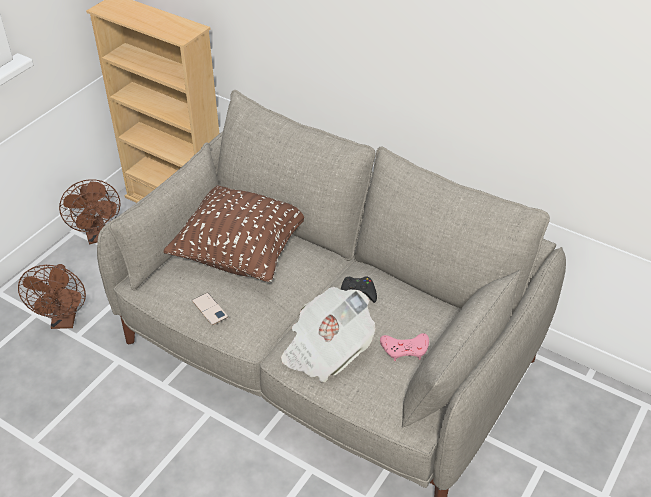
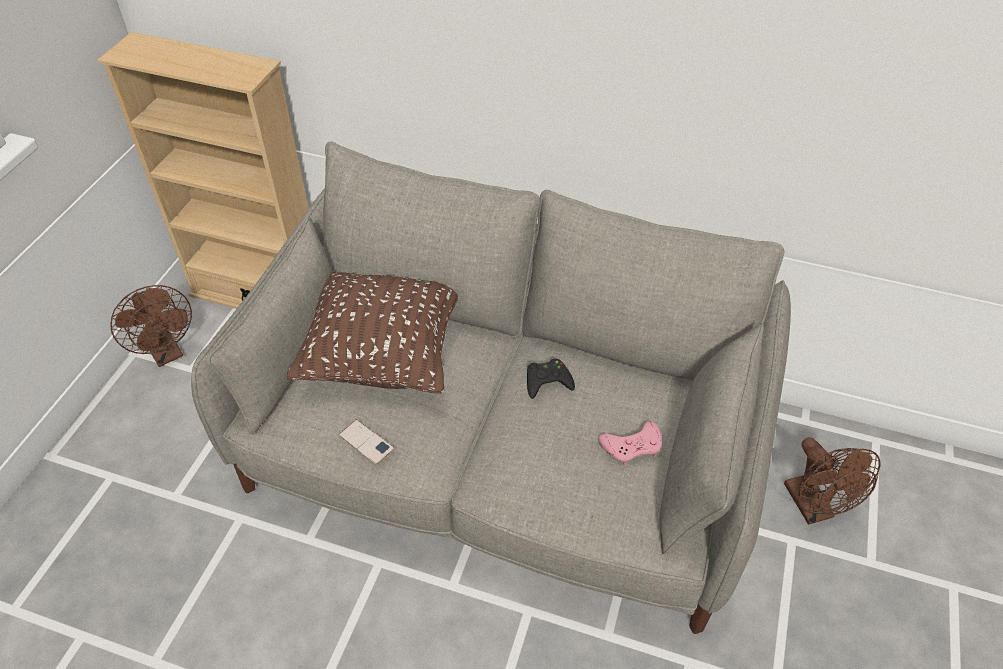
camera: 15 degrees left, 5 degrees up
(64, 320) = (153, 477): brown fan -> brown fan (813, 508)
(326, 350) = (534, 467): newspaper -> none

